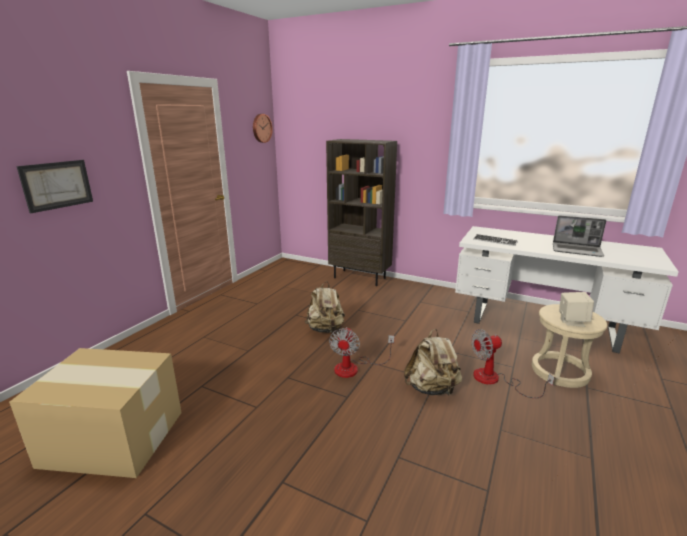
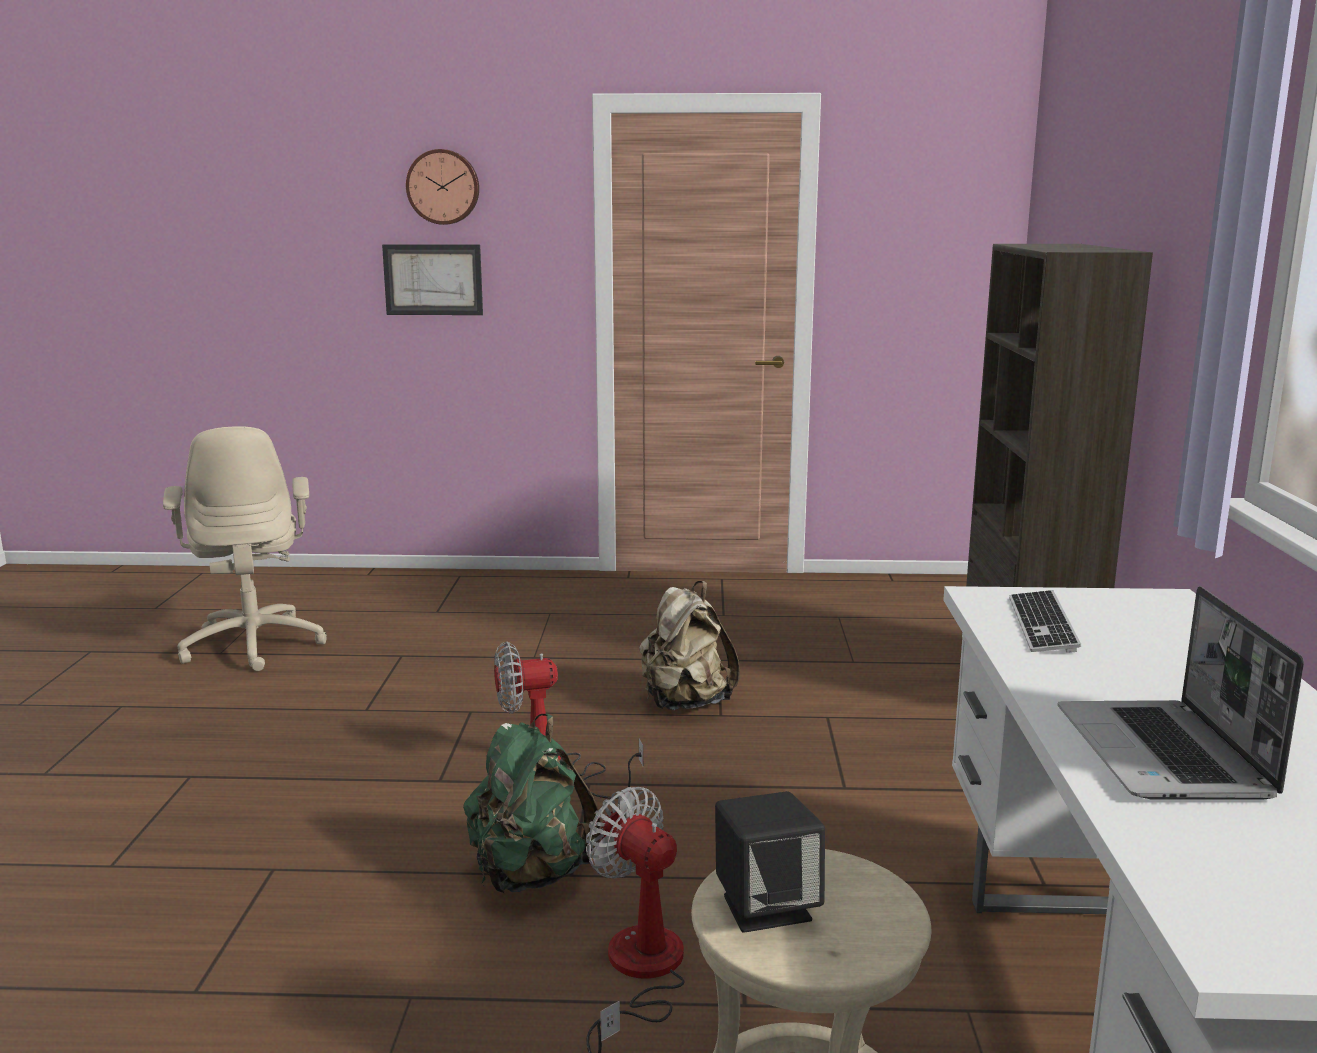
camera: 65 degrees right, 5 degrees down
(114, 439) = (254, 644): cardboard box -> beige office chair
(261, 128) = (967, 210): wall clock -> wall clock (443, 187)
(432, 389) = (529, 875): beige backpack -> green backpack
(572, 321) = (766, 907): beige speaker -> black speaker

